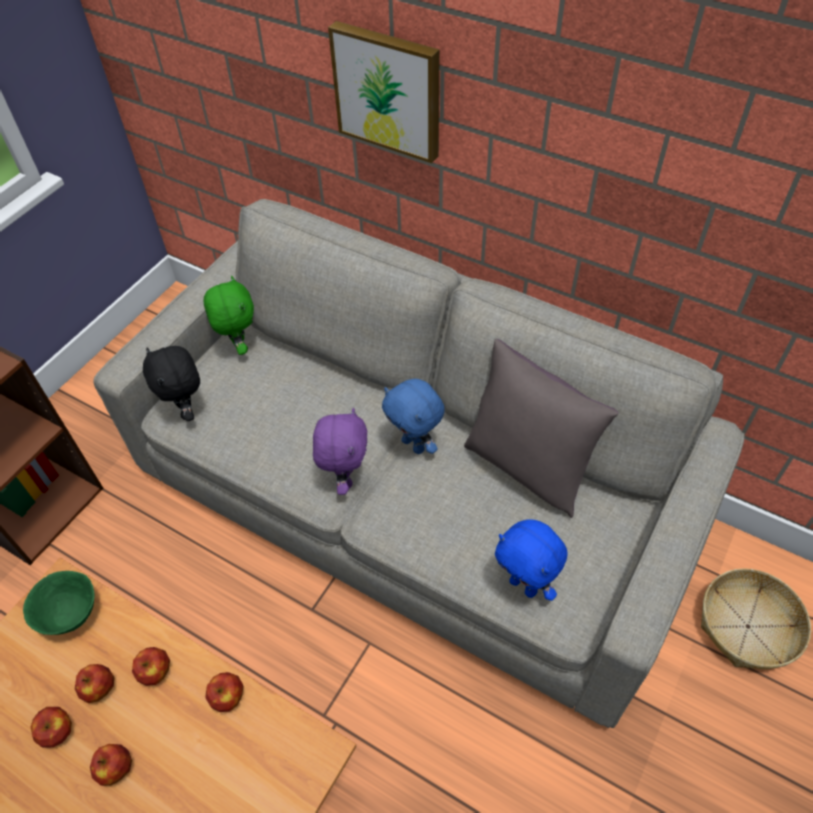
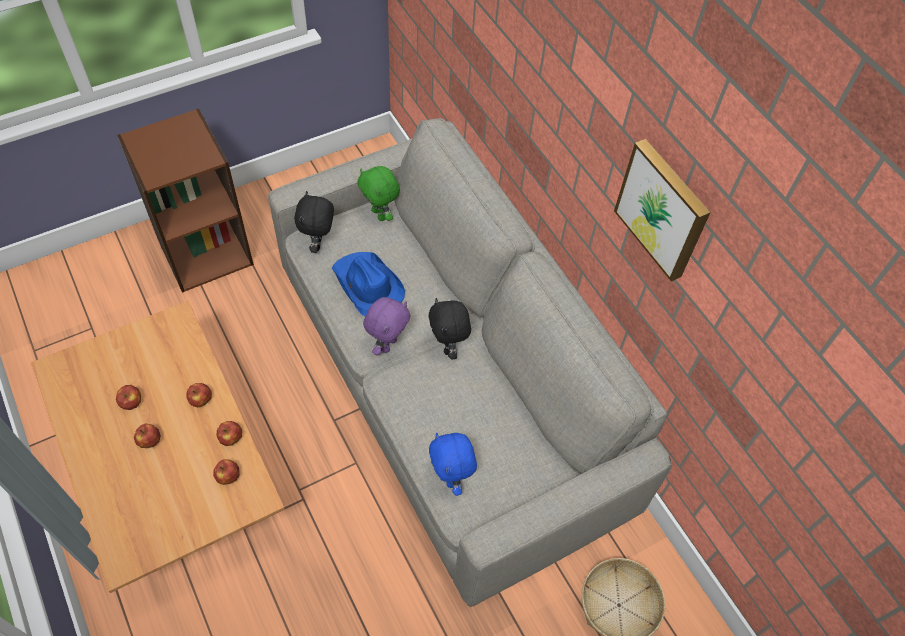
camera: 25 degrees right, 5 degrees up
(71, 614) = (175, 339): green bowl -> none
(100, 688) = (166, 392): apple -> apple (228, 477)
(239, 346) = (380, 214): green plush toy -> green plush toy turned 135 degrees clockwise
(278, 426) = (367, 286): none -> blue hat
(389, 90) = (531, 97): picture -> picture (663, 209)
(414, 445) = (448, 347): blue plush toy -> black plush toy
(527, 466) = (510, 403): grey pillow -> none

